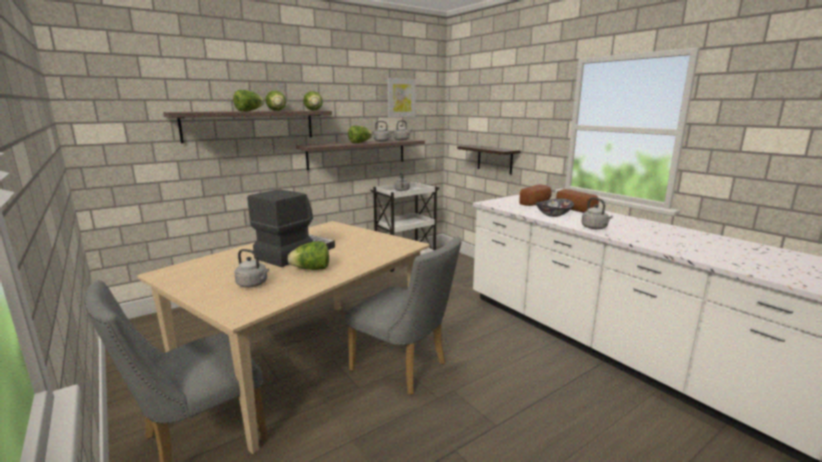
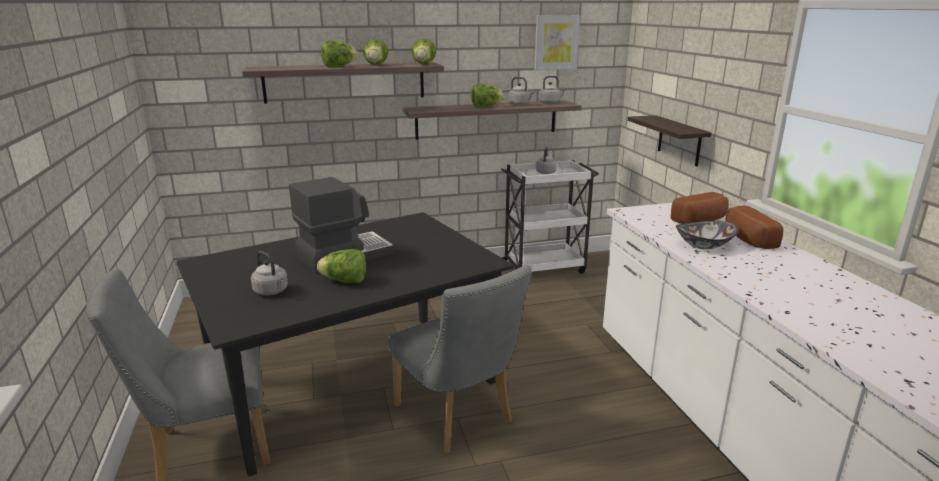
camera: 20 degrees right, 5 degrees up
(306, 360) = (354, 382): beige dining table -> black dining table
(595, 228) = (744, 278): grey kettle -> none

